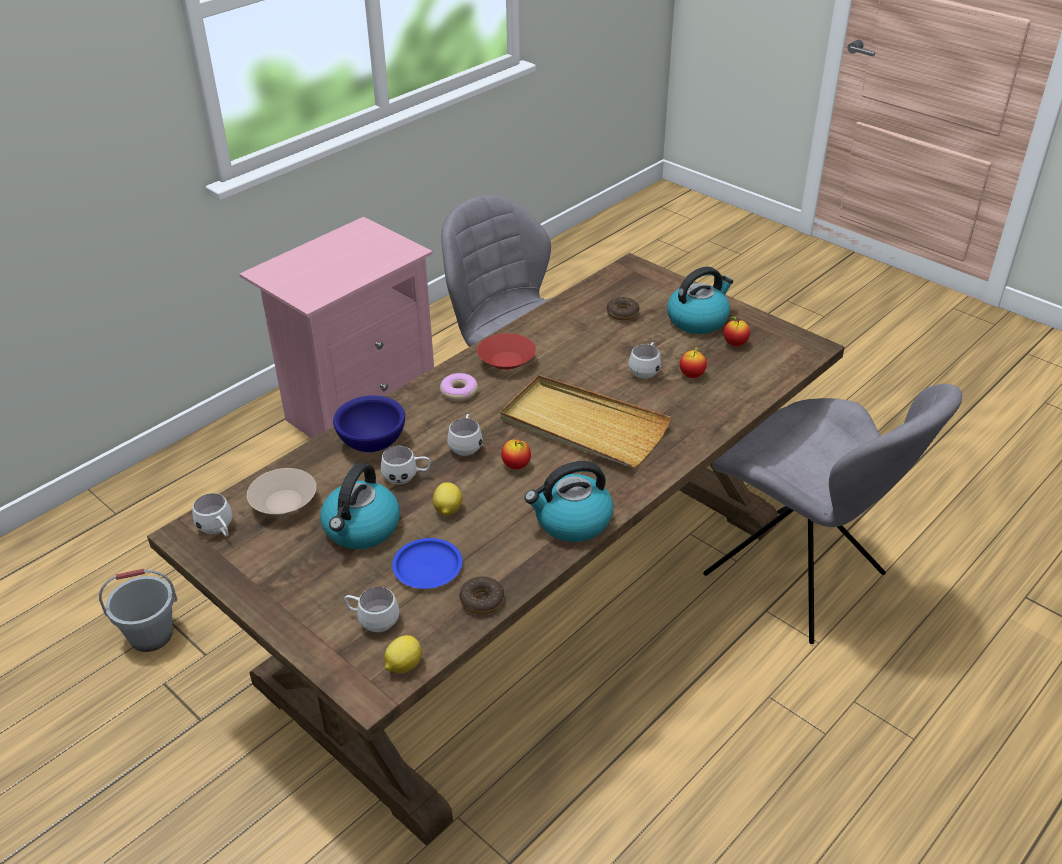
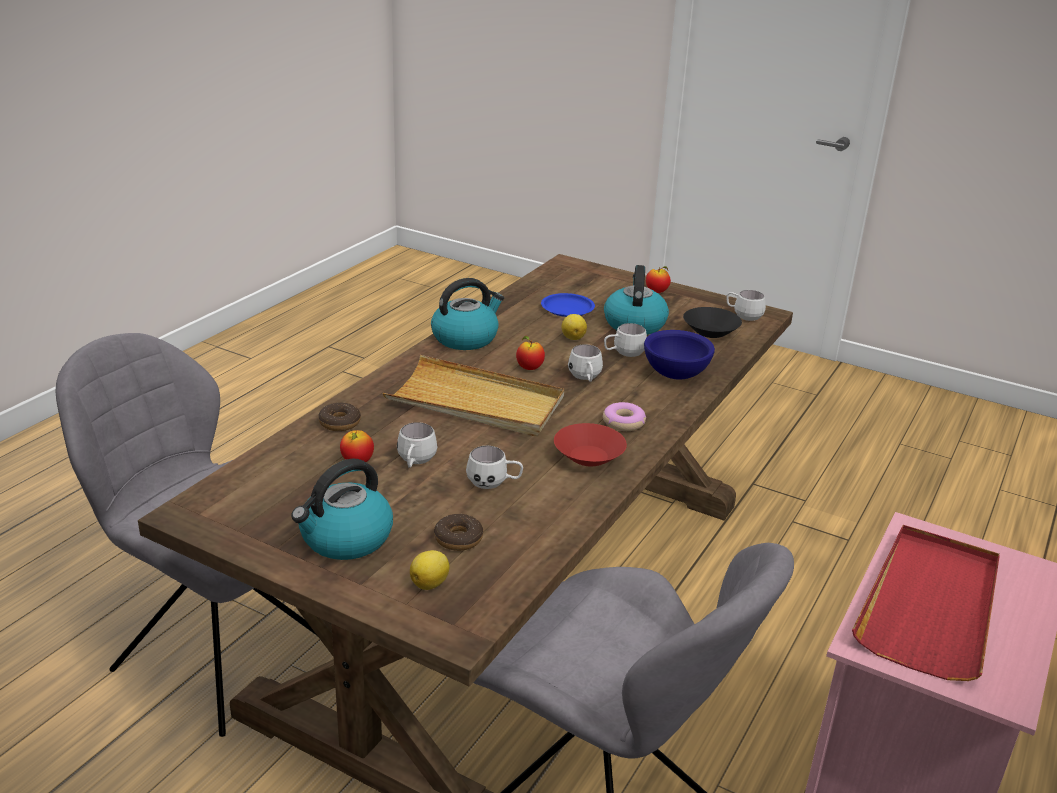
camera: 165 degrees right, 10 degrees down
(151, 636) = (853, 528): grey bucket -> none
(283, 504) = (710, 332): beige bowl -> black bowl
(352, 263) = (930, 605): none -> red tray
(372, 621) = (587, 286): white mug -> white mug (494, 484)
(403, 665) = (553, 272): lemon -> lemon (430, 583)
(482, 600) = (518, 297): donut -> donut (340, 423)
(735, 344) = (295, 507): apple -> apple (656, 292)

